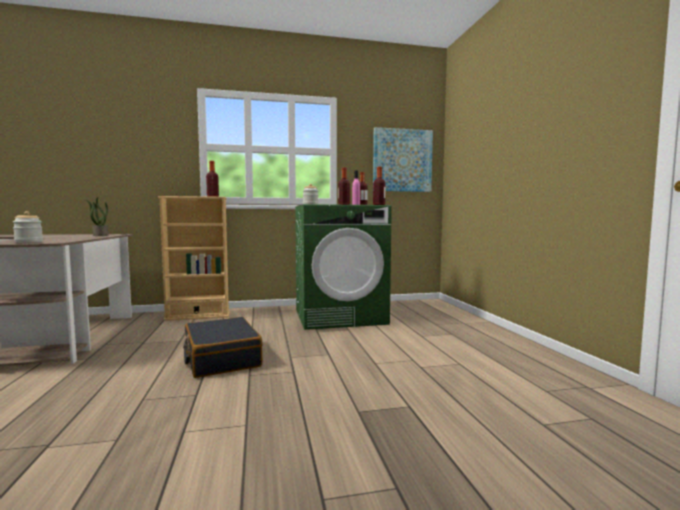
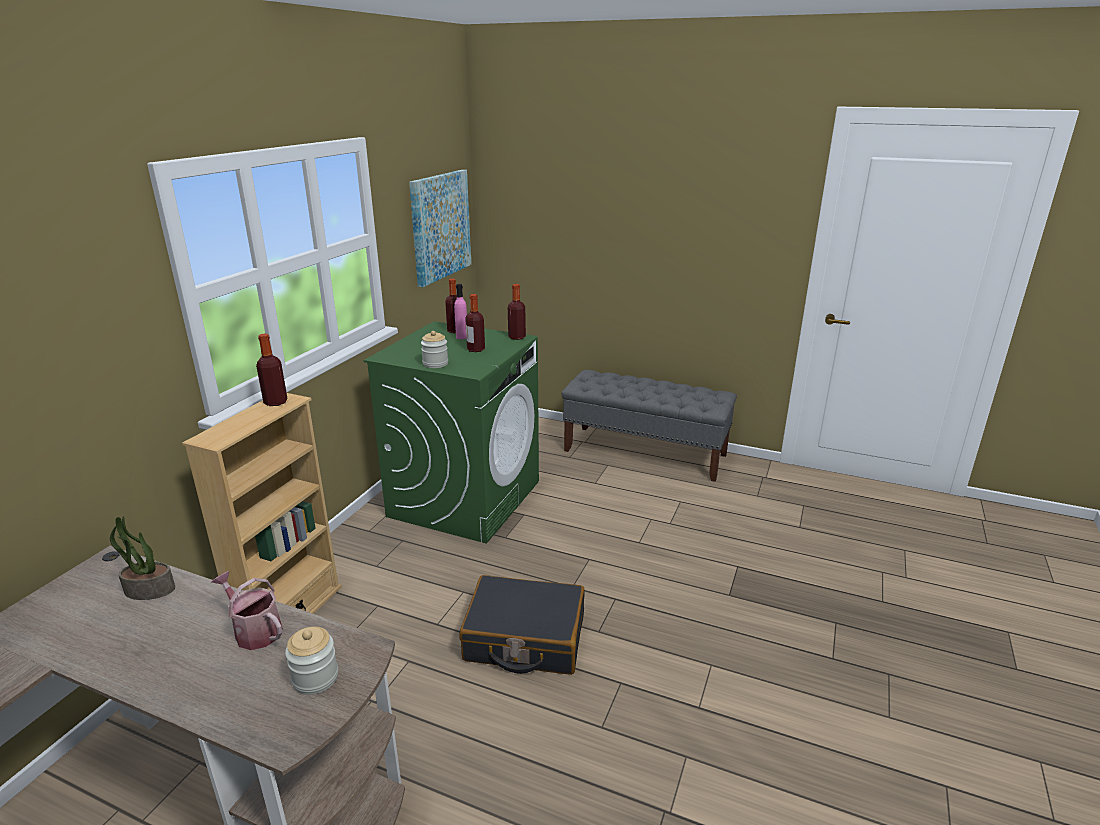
camera: 55 degrees left, 20 degrees up
(70, 239) = (254, 630): none -> watering can
(497, 339) = (645, 453): none -> grey bench

